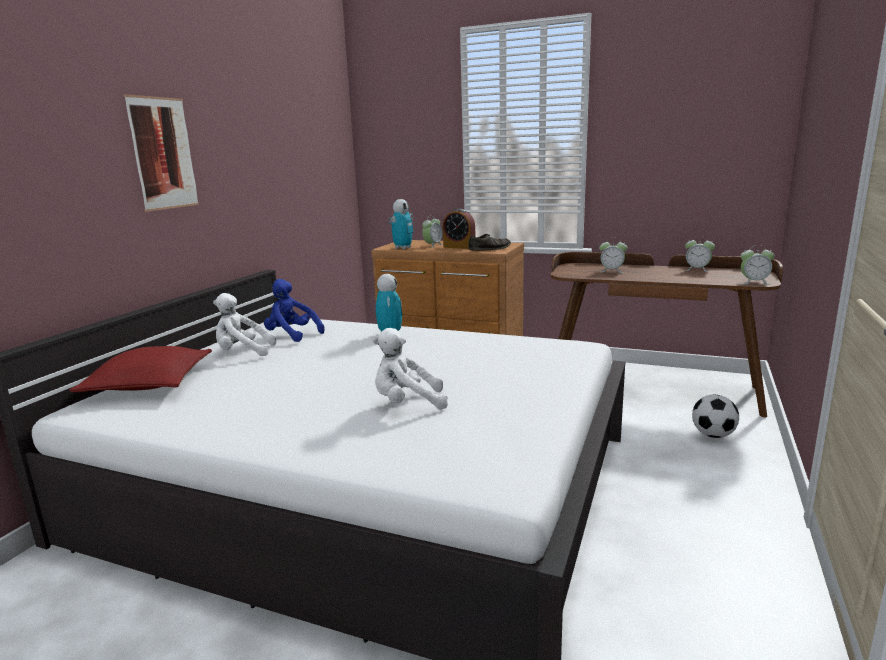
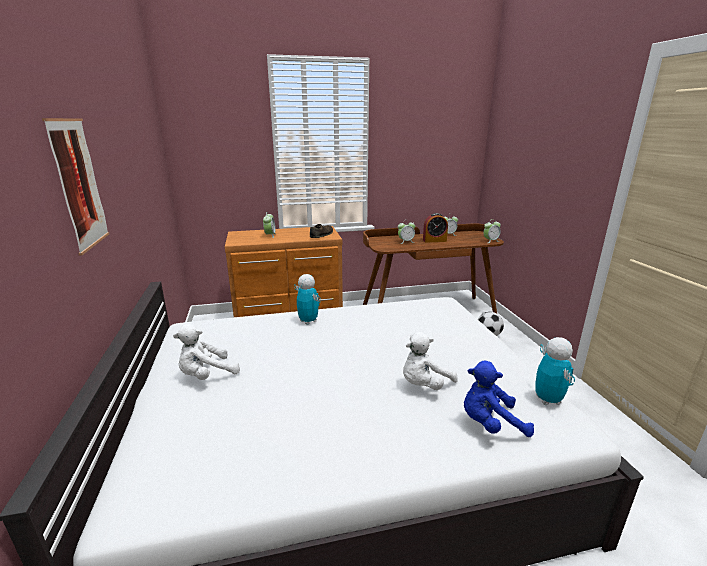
camera: 35 degrees left, 5 degrees up
(149, 383) = (161, 444): red pillow -> none
(292, 335) = (225, 343): blue plush toy -> blue plush toy (490, 424)
(403, 248) = (250, 241): toy robot -> toy robot (547, 400)
(459, 247) = (295, 235): alarm clock -> alarm clock (434, 240)

